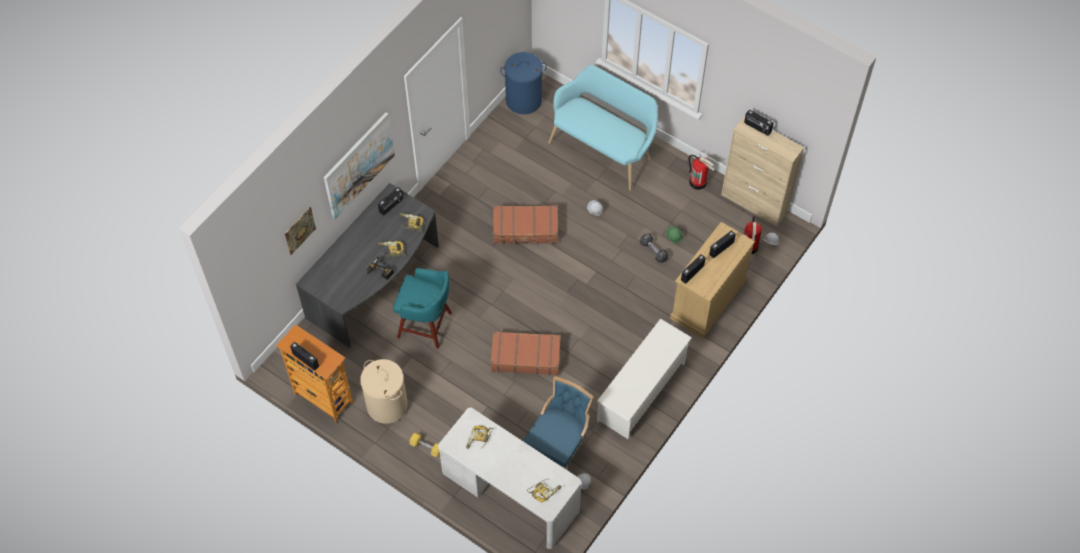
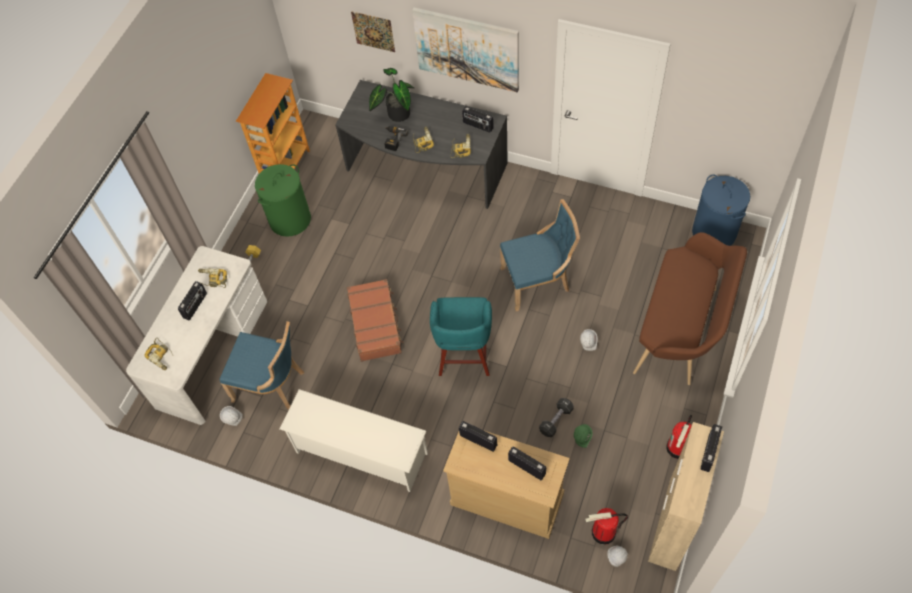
camera: 80 degrees right, 0 degrees up
(306, 360) = (254, 99): radio -> radio (195, 306)
(350, 263) = (396, 113): none -> potted plant
(387, 405) = (290, 219): beige laundry basket -> green laundry basket
(426, 326) = (388, 226): turquoise stool -> turquoise stool (464, 355)
(525, 229) = (538, 281): brown suitcase -> blue chair
(603, 149) = (681, 330): turquoise bench -> brown bench

